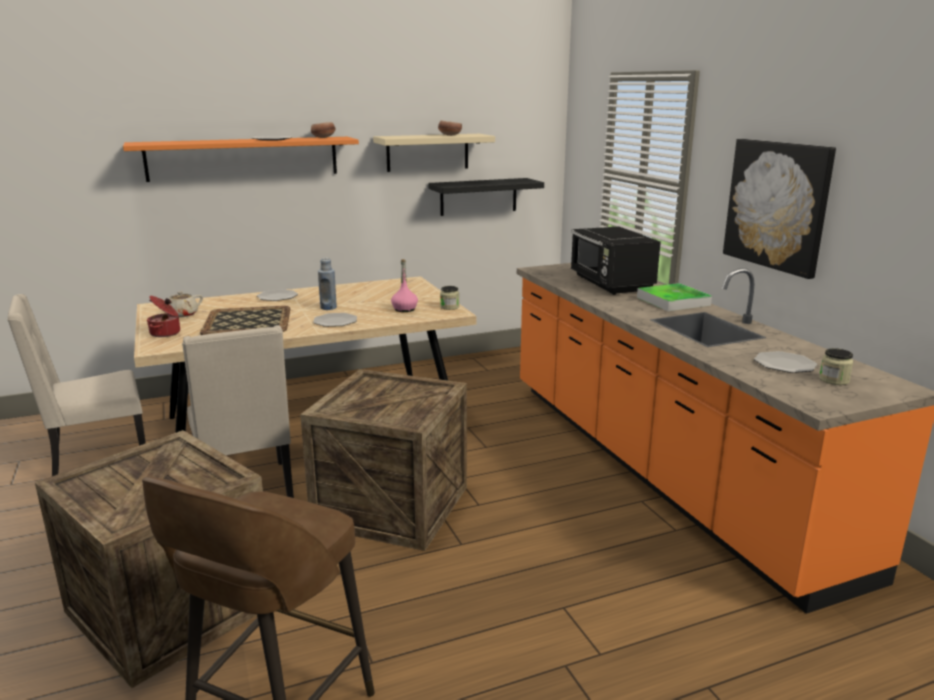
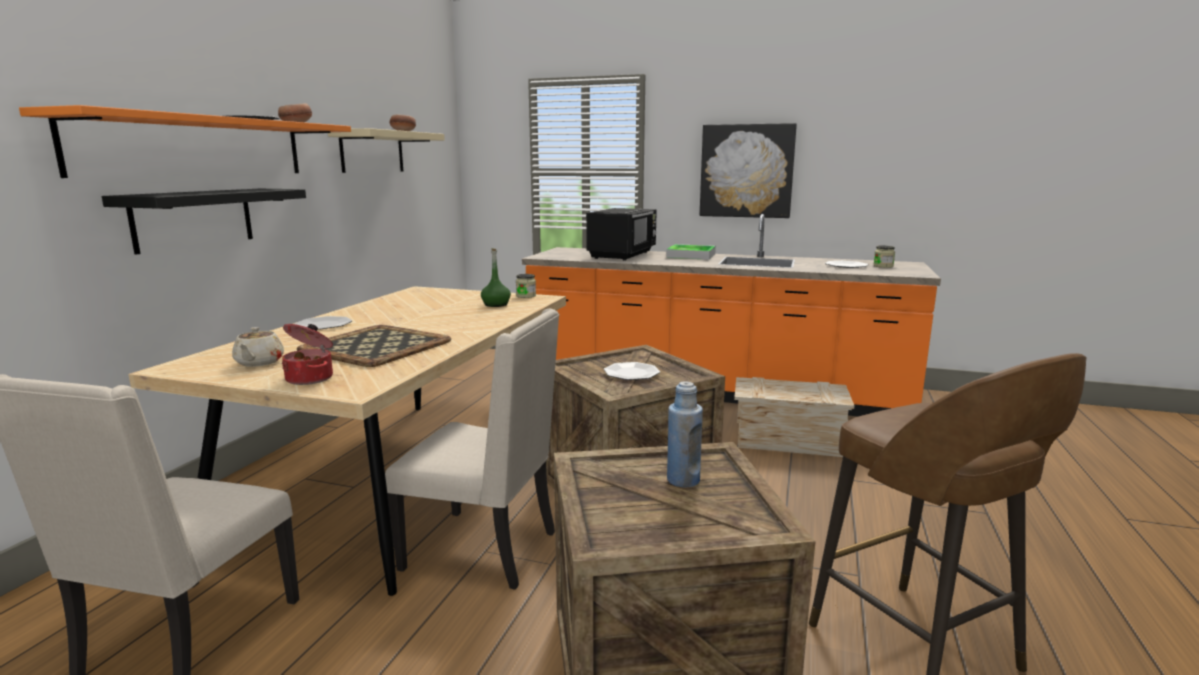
camera: 50 degrees left, 5 degrees down
(328, 308) = (420, 319): blue bottle -> blue bottle (683, 480)
(335, 321) = (469, 324): plate -> plate (631, 373)
(404, 309) = (496, 304): pink bottle -> green bottle
(478, 196) = (412, 202): black shelf -> black shelf (194, 219)
(602, 545) = (787, 441): none -> crate
(611, 284) = (623, 255): black microwave -> black microwave turned 90 degrees counterclockwise

